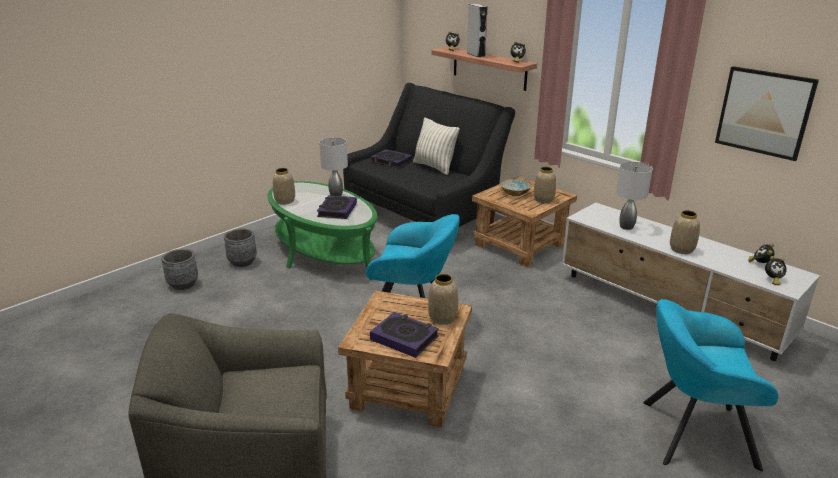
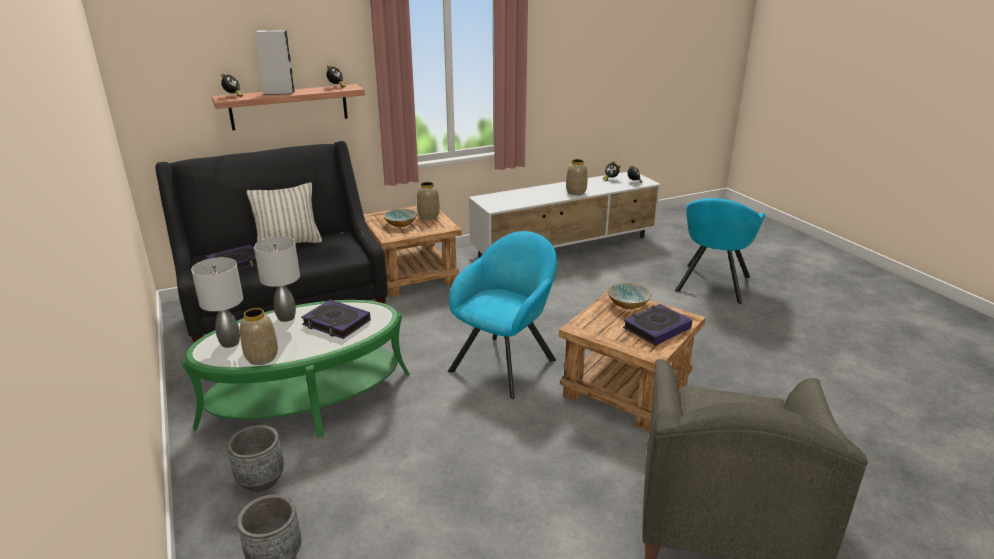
camera: 70 degrees left, 0 degrees up
(443, 318) = (628, 304): vase -> bowl
(626, 226) = (524, 198): grey table lamp -> grey table lamp (229, 342)
(764, 112) = (568, 71): picture -> none

